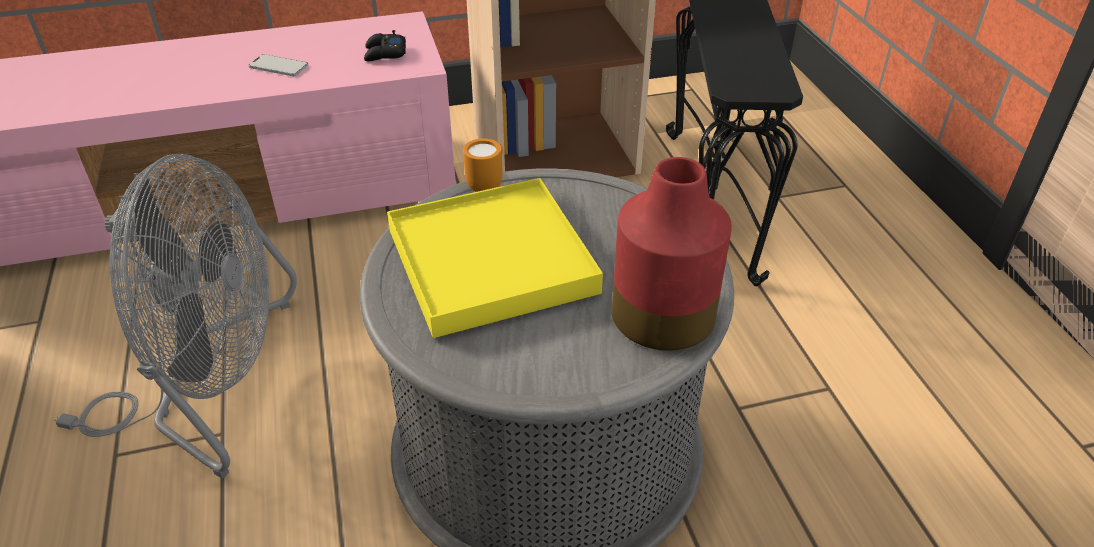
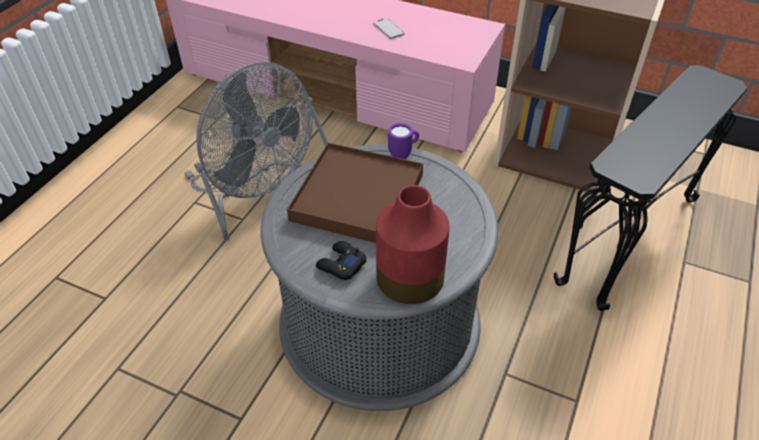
camera: 40 degrees right, 5 degrees up
(385, 53) = (452, 44): black game controller -> black game controller (341, 264)
(488, 186) = (403, 154): orange mug -> purple mug
(491, 261) = (358, 197): yellow tray -> brown tray

